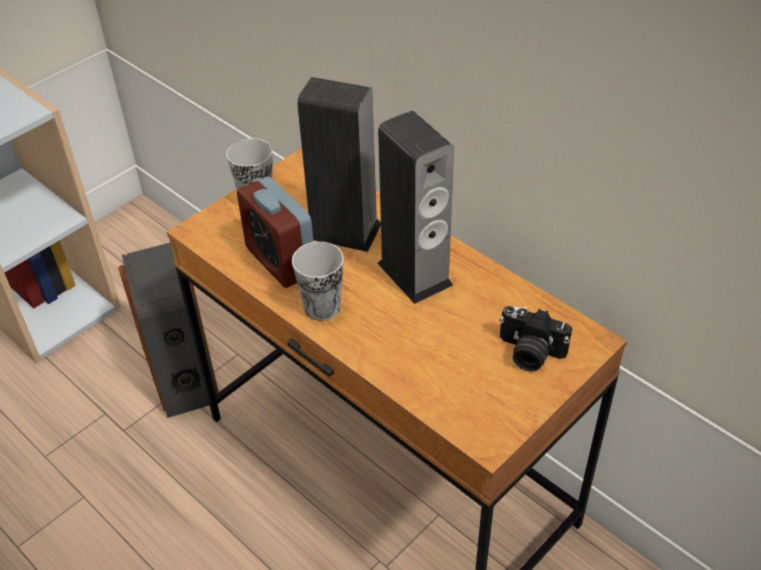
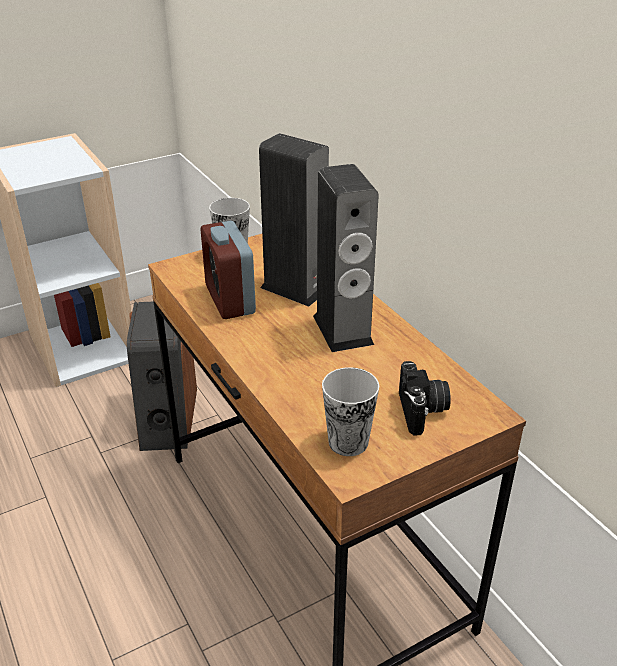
camera: 15 degrees right, 10 degrees down
(322, 307) = (248, 339): cup -> cup (348, 442)
(529, 353) = (422, 411): camera -> camera turned 135 degrees counterclockwise

